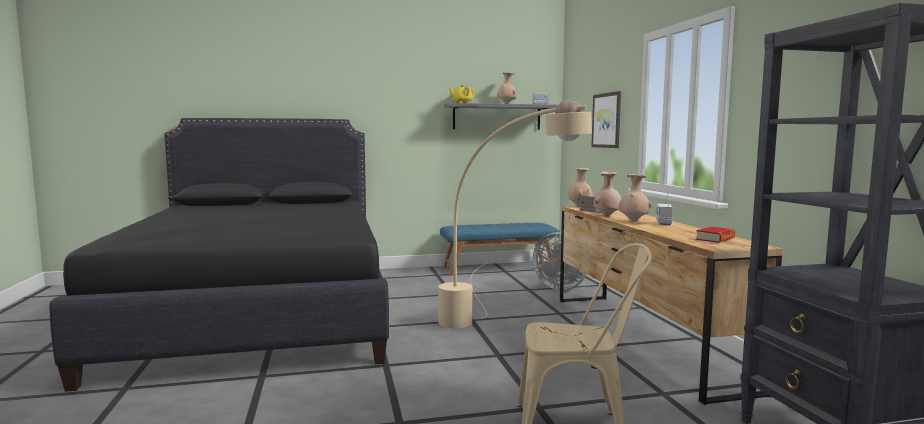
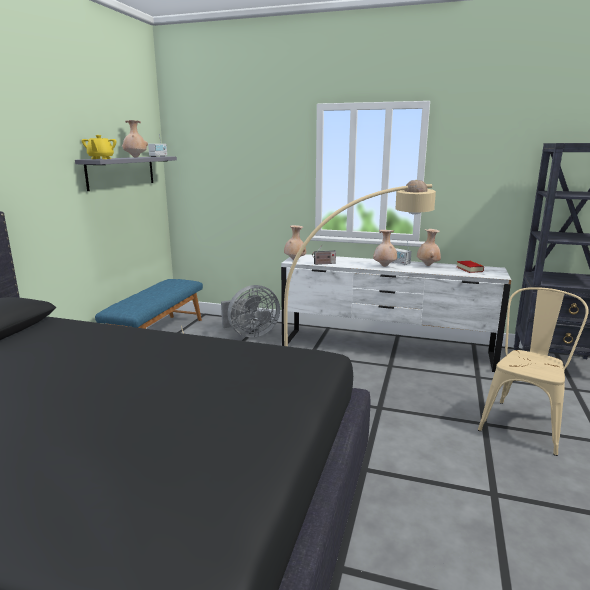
camera: 60 degrees left, 10 degrees up
(607, 120) = (259, 176): picture -> none
(607, 216) = (353, 265): beige vase -> beige vase (428, 265)
(640, 338) = (385, 349): brown dresser -> white dresser

